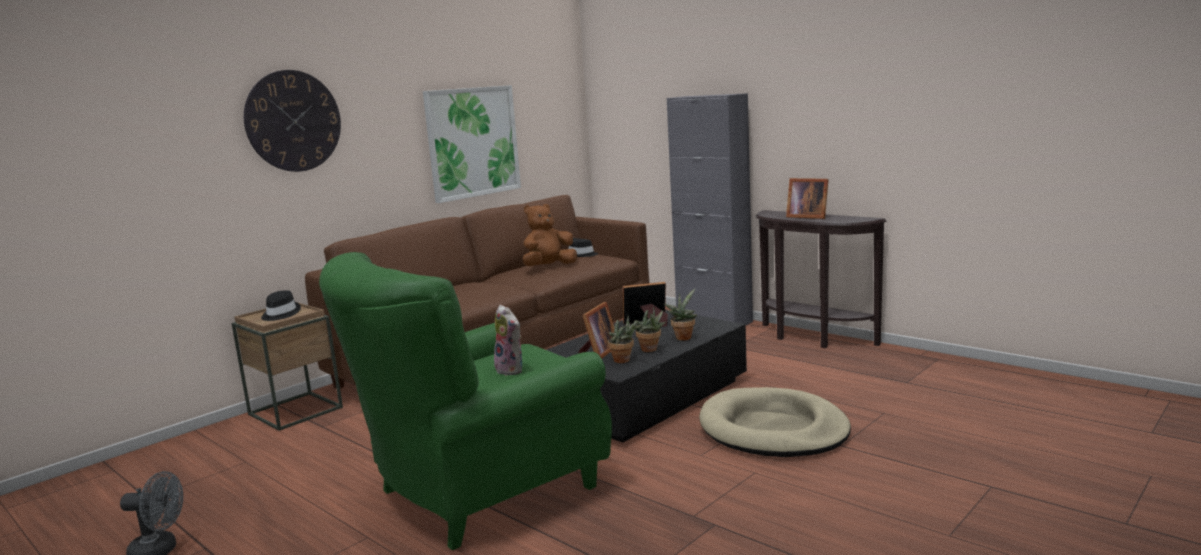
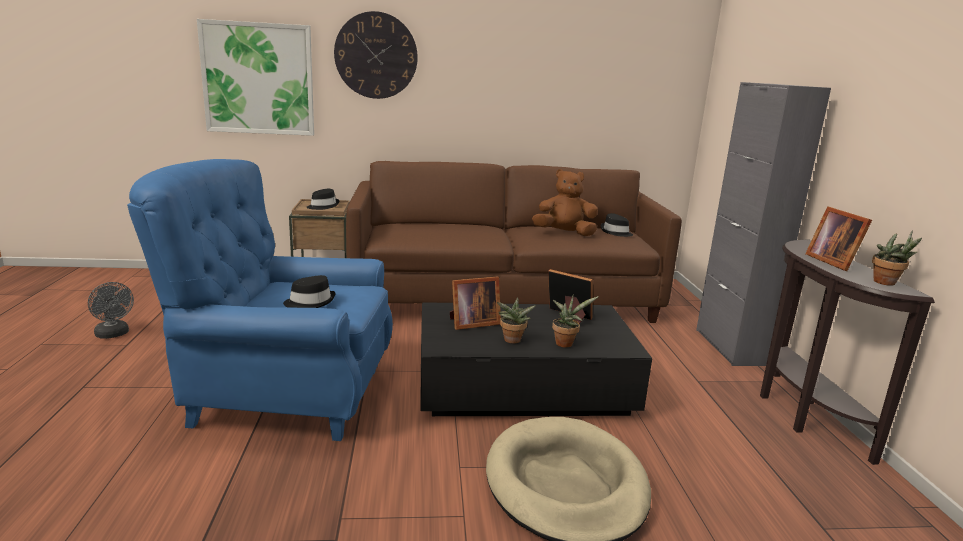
camera: 40 degrees right, 5 degrees up
(472, 142) = (552, 101): picture -> picture (258, 79)
(478, 492) = (280, 395): green armchair -> blue armchair
(512, 370) = (310, 302): plush toy -> black hat
(624, 360) = (471, 340): potted plant -> potted plant (887, 283)

